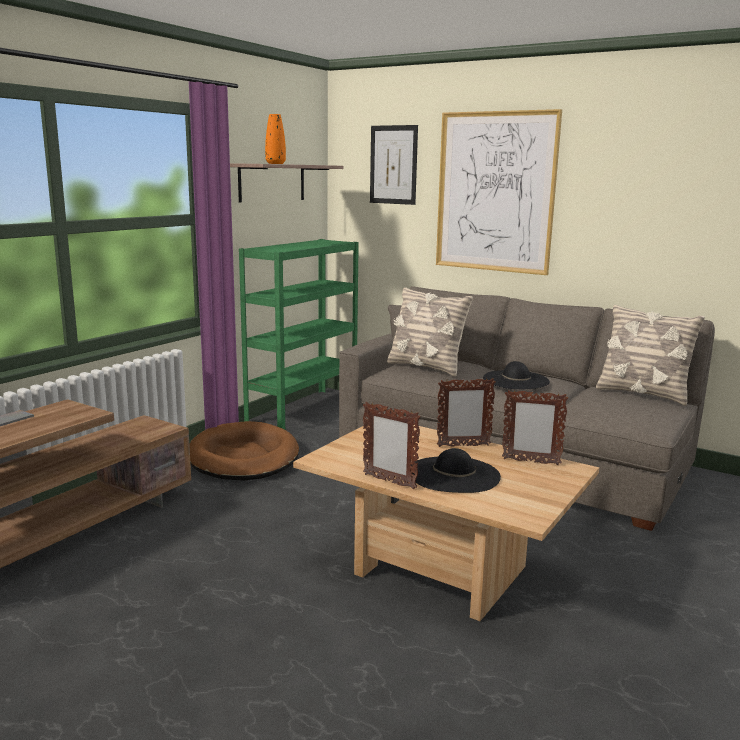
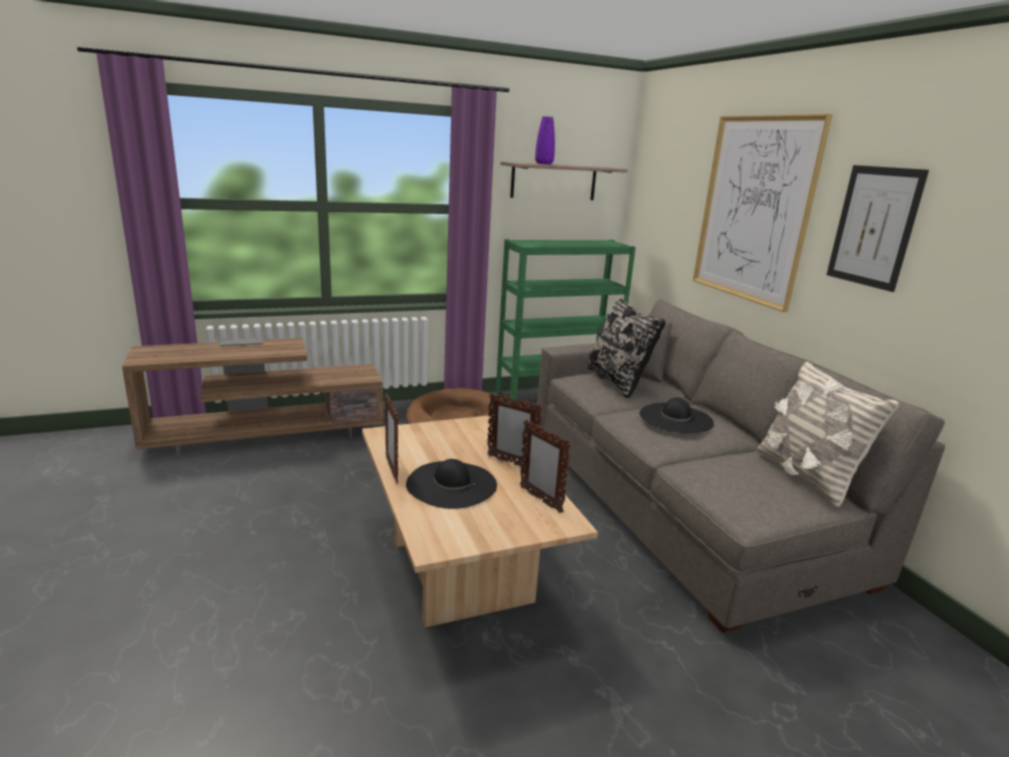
camera: 35 degrees right, 5 degrees up
(275, 163) = (544, 164): orange vase -> purple vase
(393, 165) = (677, 171): picture -> picture (874, 227)
(425, 367) = (616, 382): beige pillow -> black pillow

